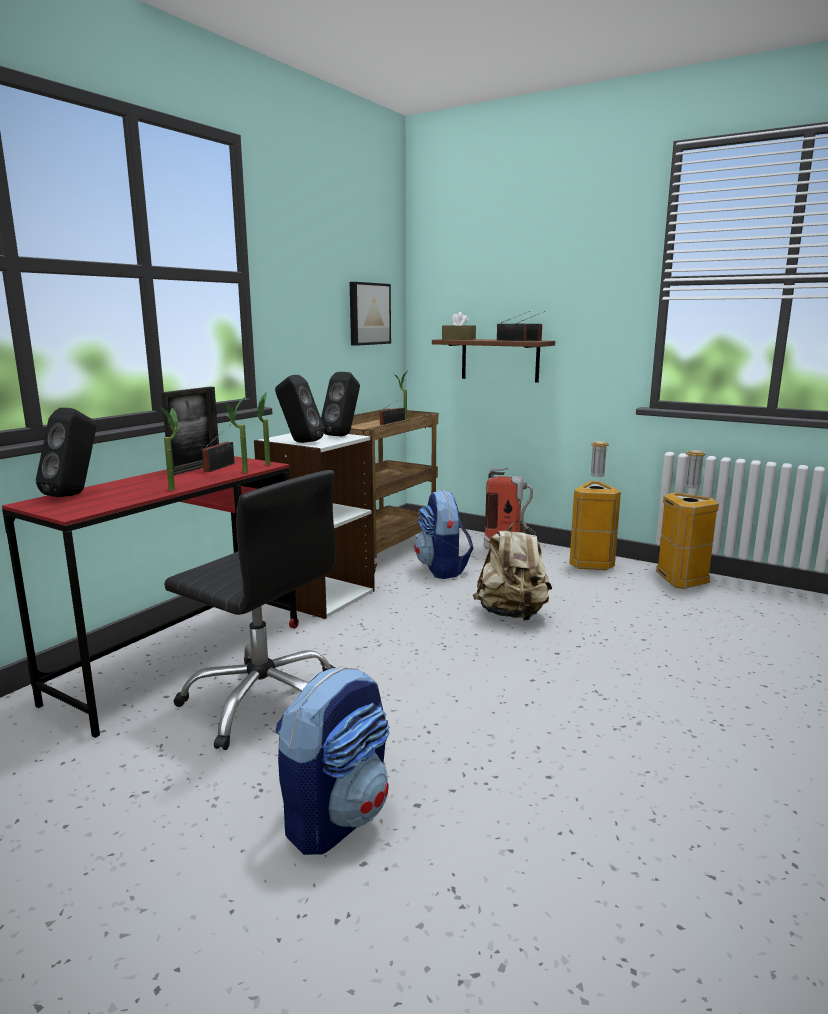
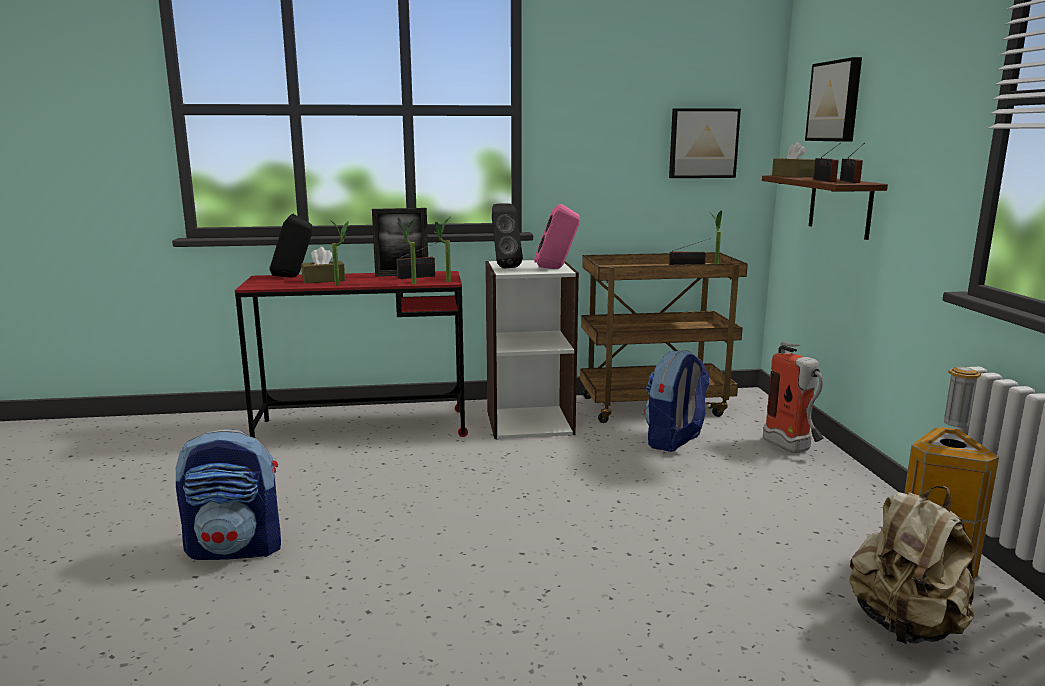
camera: 50 degrees right, 0 degrees up
(132, 489) = (323, 280): none -> brown tissue box
(263, 701) = (347, 470): black office chair -> none
(343, 435) = (556, 268): black speaker -> pink speaker
(482, 280) = (836, 101): none -> picture
(512, 614) = (638, 502): beige backpack -> beige backpack (906, 626)
(591, 563) = (855, 498): trash can -> none

